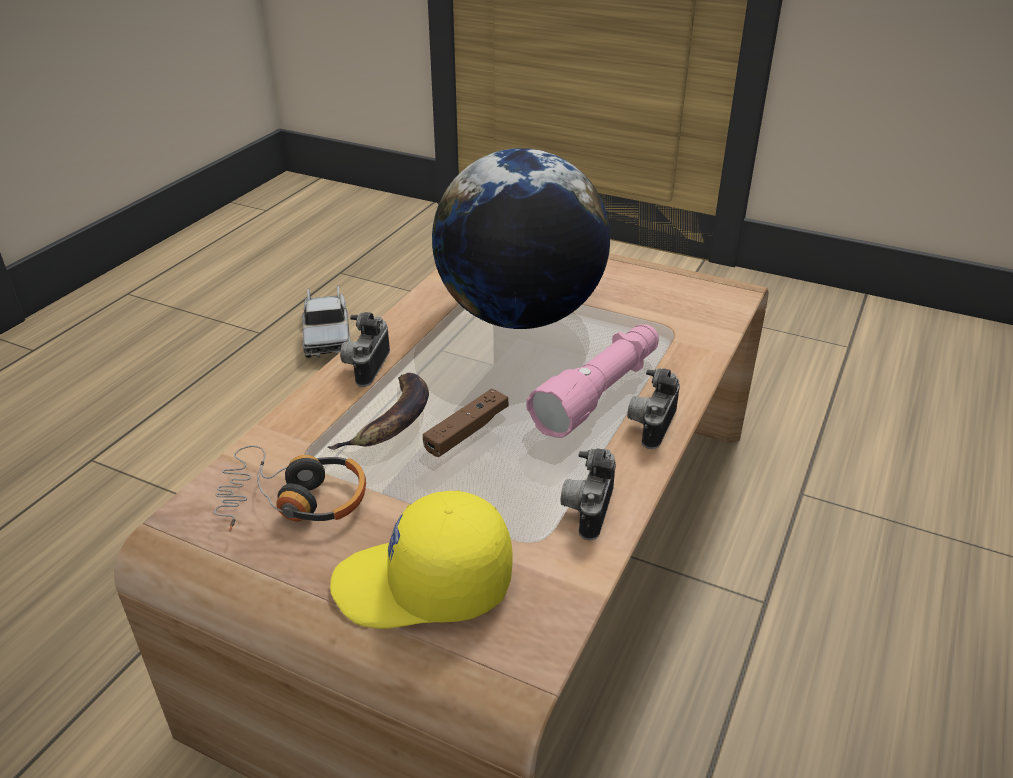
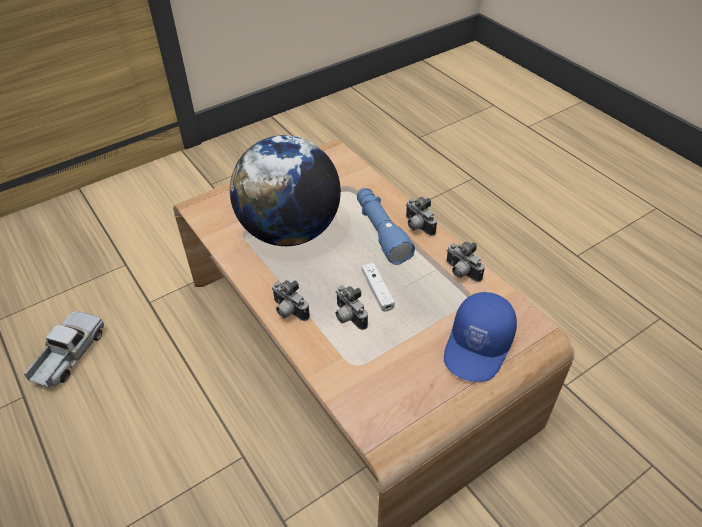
camera: 60 degrees left, 10 degrees up
(293, 501) = (389, 379): headphones -> none
(327, 334) = (69, 355): toy truck -> toy truck turned 90 degrees counterclockwise
(391, 421) = (348, 317): banana -> camera
(423, 586) = (479, 347): yellow cap -> blue cap
(467, 431) = (377, 291): brown game controller -> white game controller
(600, 393) = (381, 232): pink flashlight -> blue flashlight

